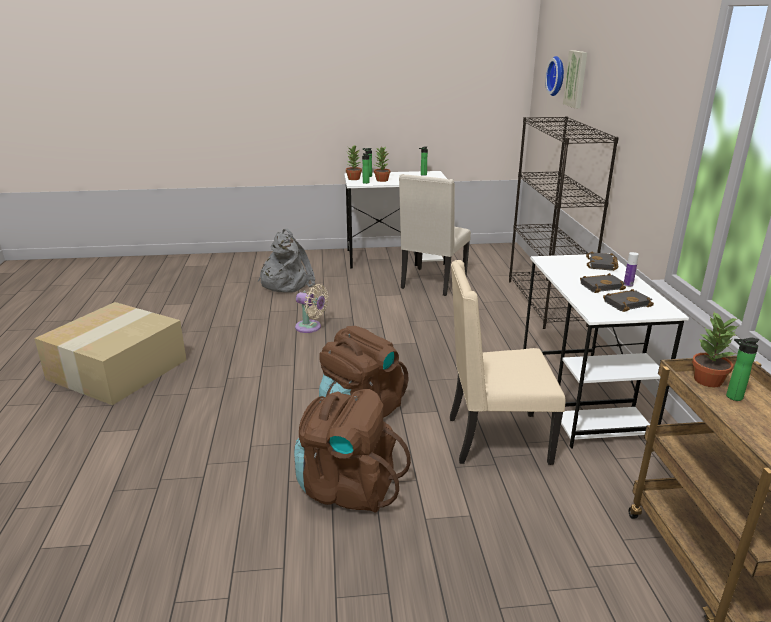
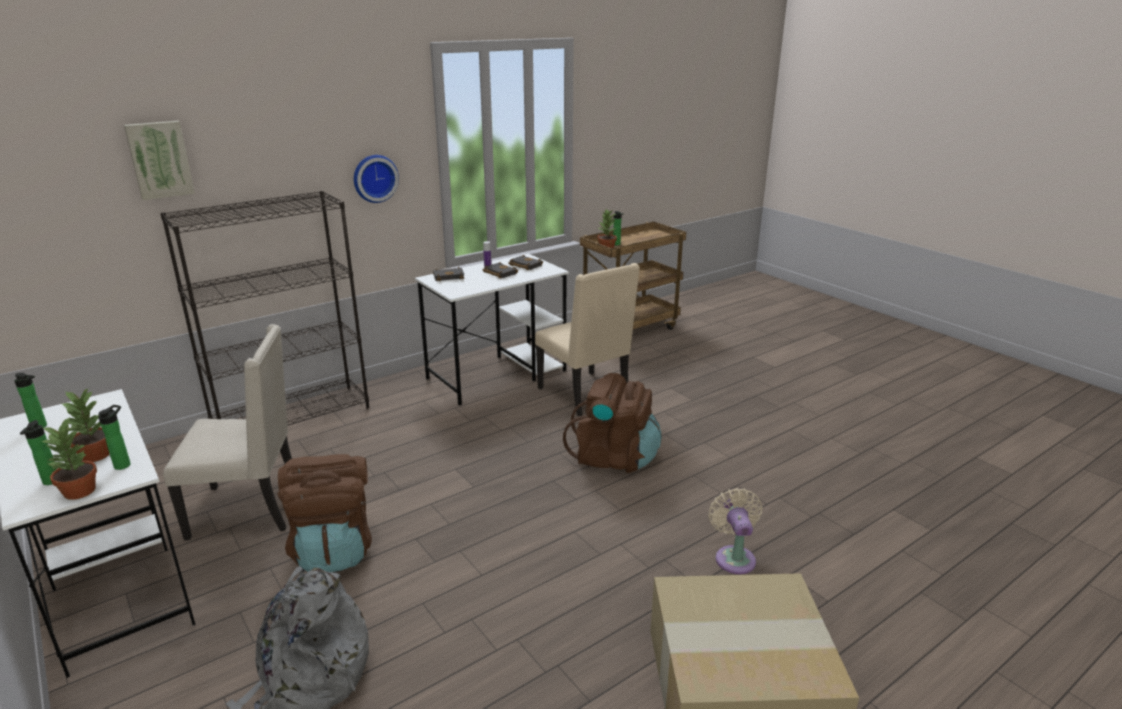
camera: 120 degrees left, 0 degrees up
(310, 327) = (472, 561): beige fan -> beige fan (734, 557)
(348, 488) = (704, 432): brown backpack -> brown backpack (334, 549)
(557, 76) = (73, 171): wall clock -> wall clock (374, 178)

